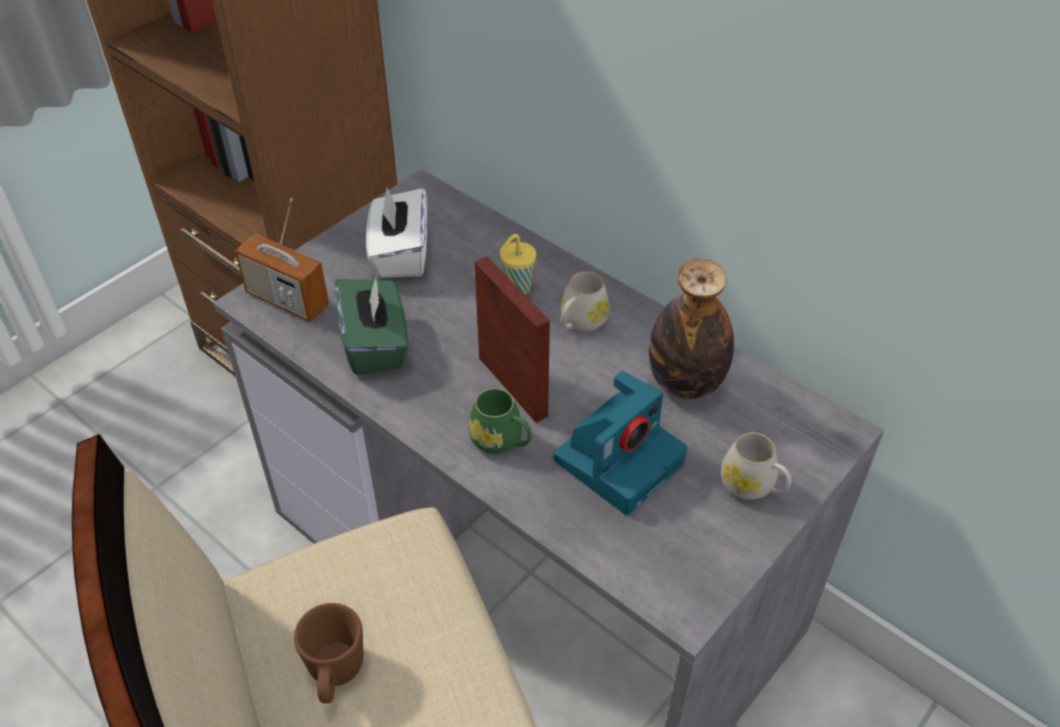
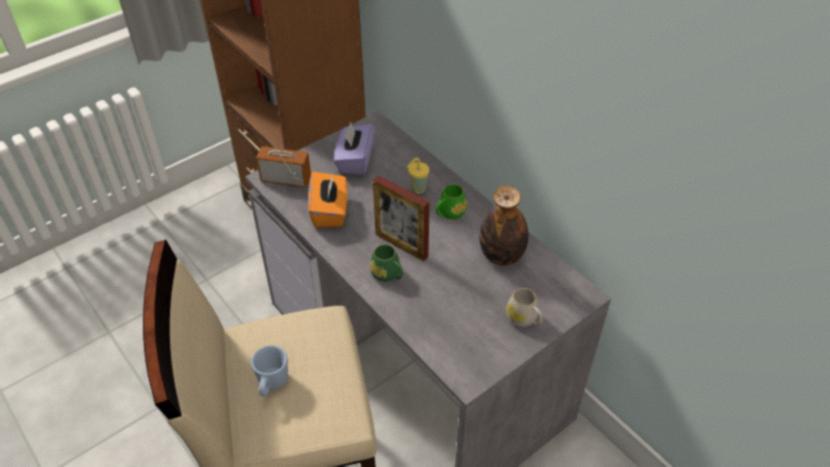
camera: 10 degrees right, 0 degrees up
(287, 300) = (286, 180): radio -> radio turned 150 degrees clockwise
(335, 675) = (271, 384): brown mug -> blue mug
(375, 345) = (330, 211): green tissue box -> orange tissue box
(400, 254) = (355, 161): white tissue box -> purple tissue box
(512, 386) = (401, 245): picture frame -> picture frame turned 150 degrees clockwise
(580, 323) = (449, 213): white mug -> green mug
(619, 459) = (452, 294): camera -> none

